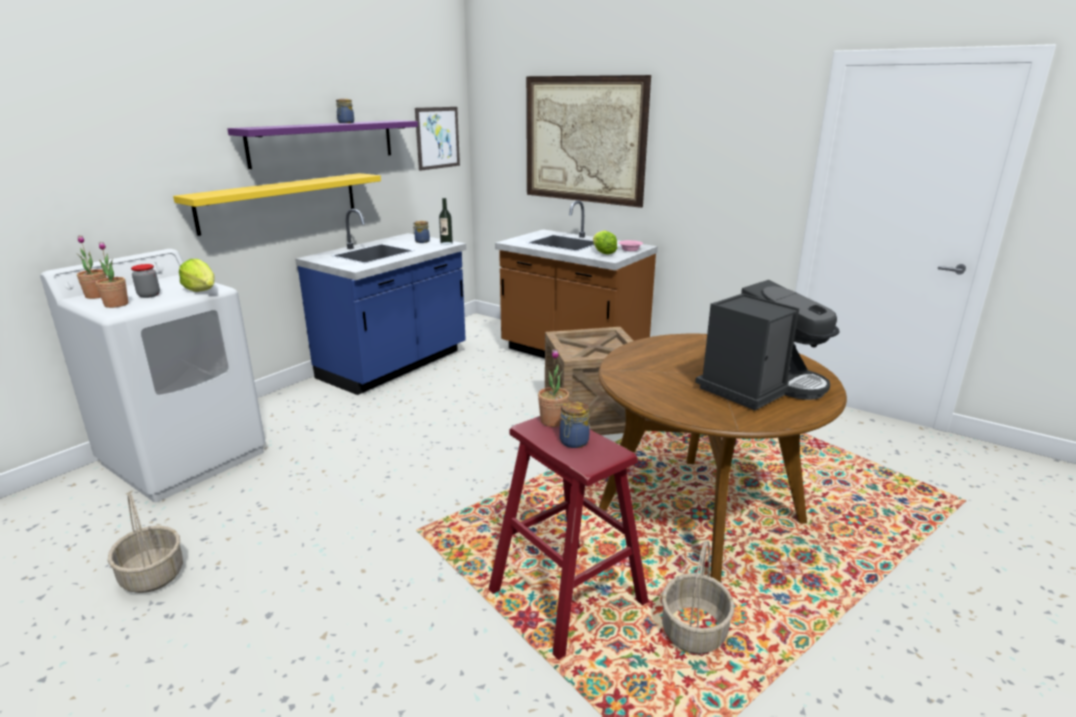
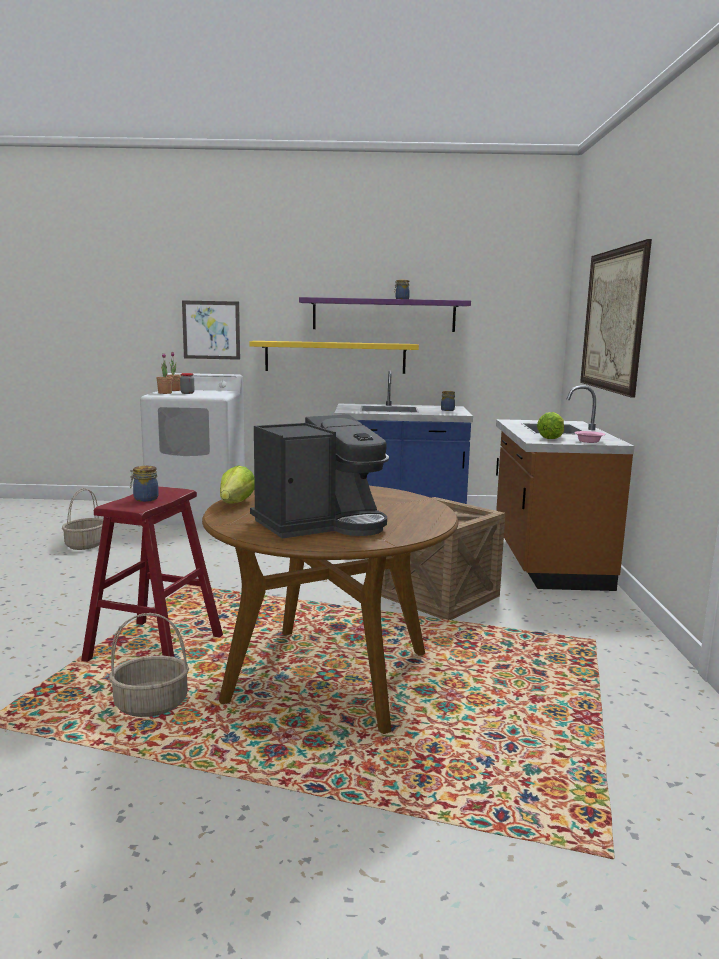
camera: 55 degrees right, 10 degrees down
(201, 290) = (209, 395): lettuce -> lettuce (236, 503)
(437, 138) = (519, 321): picture -> picture (211, 330)
(446, 243) = (458, 413): bottle -> none
(553, 421) = (173, 491): potted plant -> none
(760, 387) = (322, 524): coffee machine -> coffee machine turned 45 degrees counterclockwise

